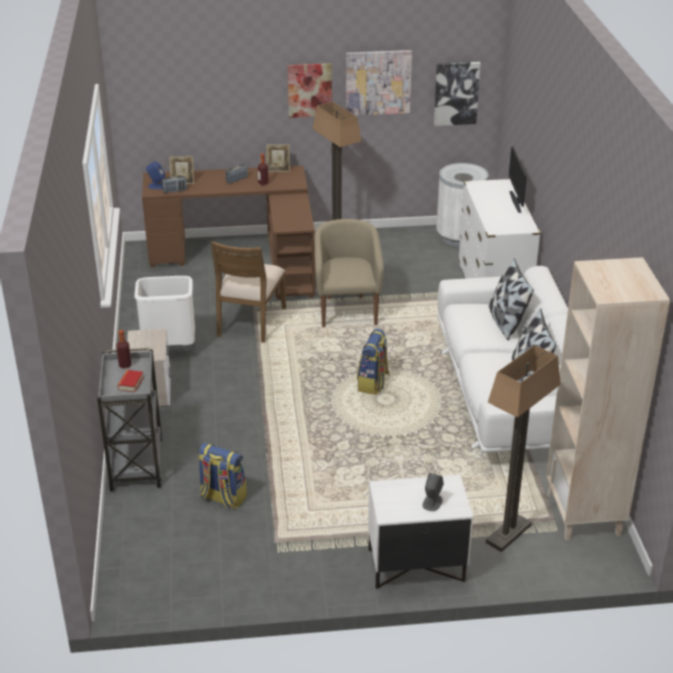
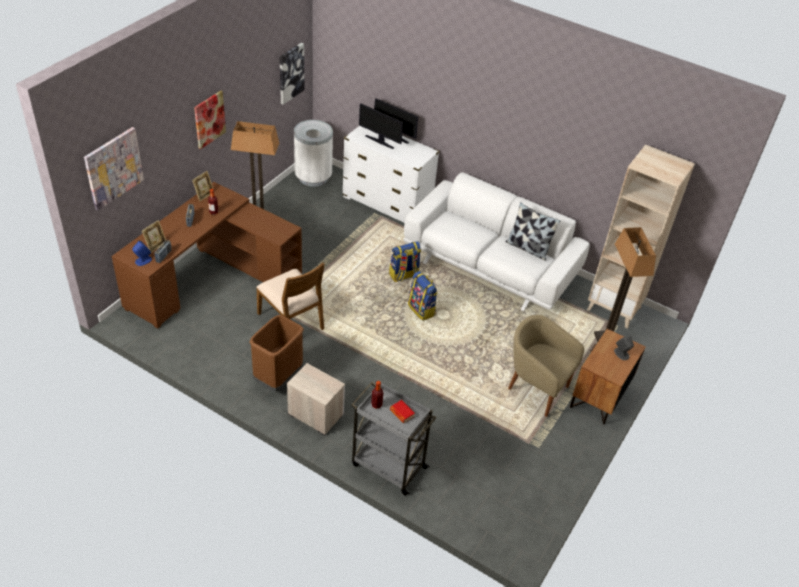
camera: 55 degrees left, 10 degrees up
(170, 350) = (278, 378): white trash can -> brown trash can
(222, 497) = (465, 443): backpack -> backpack (404, 275)
(347, 311) = (334, 272): beige armchair -> beige armchair (535, 390)
(378, 82) = (248, 89): picture -> picture (113, 168)
(415, 566) = (599, 397): white nightstand -> brown nightstand
(493, 199) = (380, 141): none -> monitor
(506, 322) = (469, 221): pillow -> none

